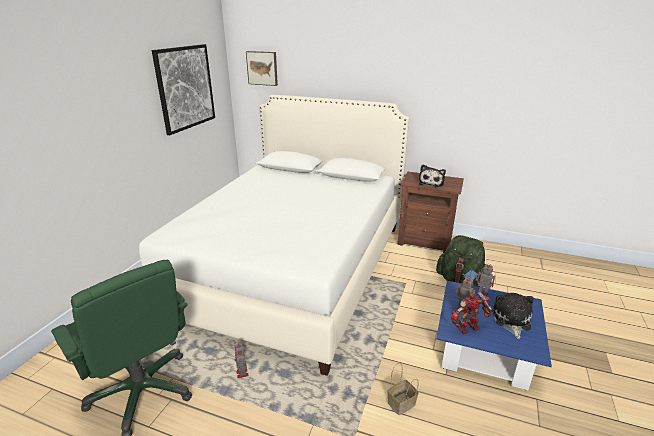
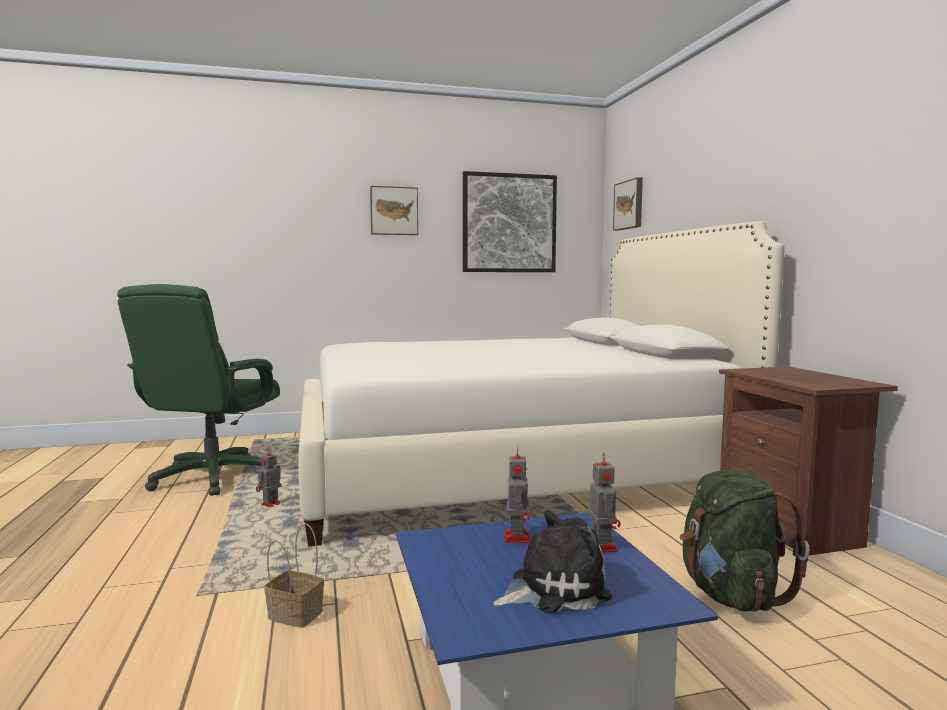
camera: 55 degrees right, 20 degrees down
(112, 97) = (394, 211): none -> picture
(431, 182) = (790, 376): plush toy -> none
(468, 328) = (459, 552): toy robot -> none

